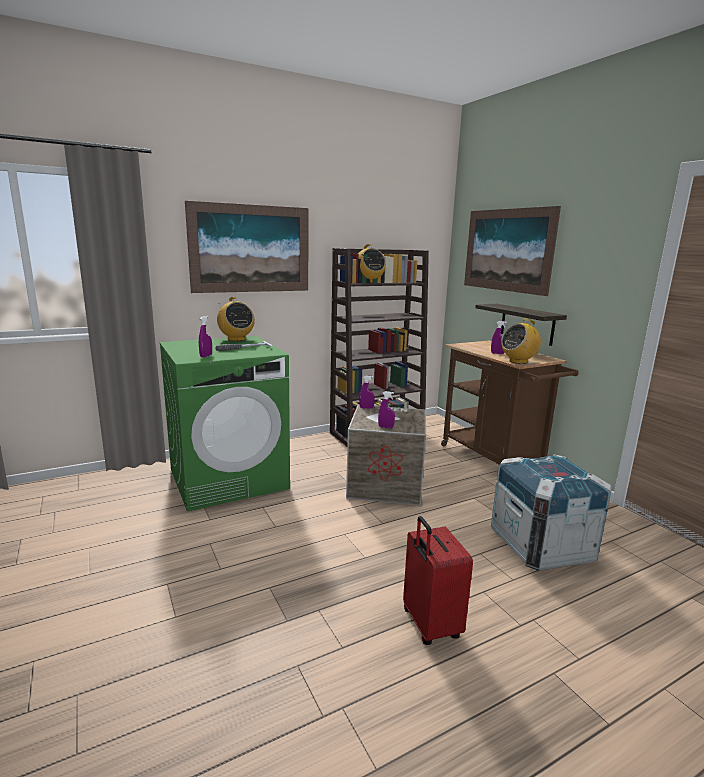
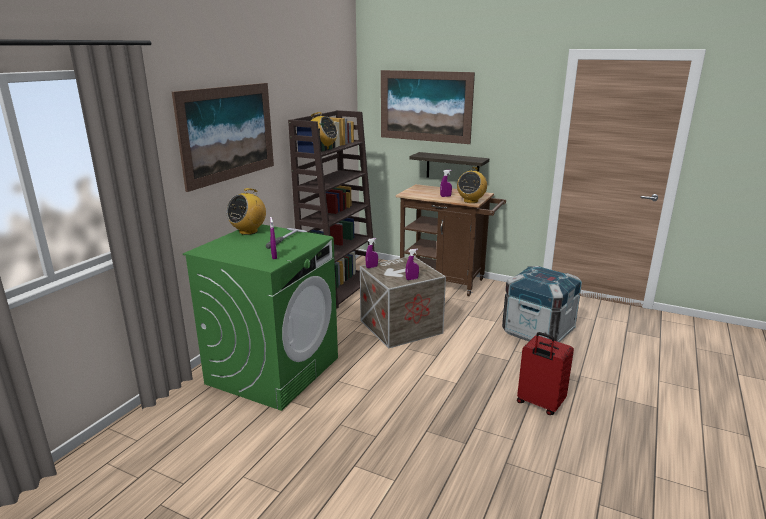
camera: 35 degrees left, 5 degrees up
(236, 339) = (248, 231): radio -> radio turned 105 degrees clockwise

